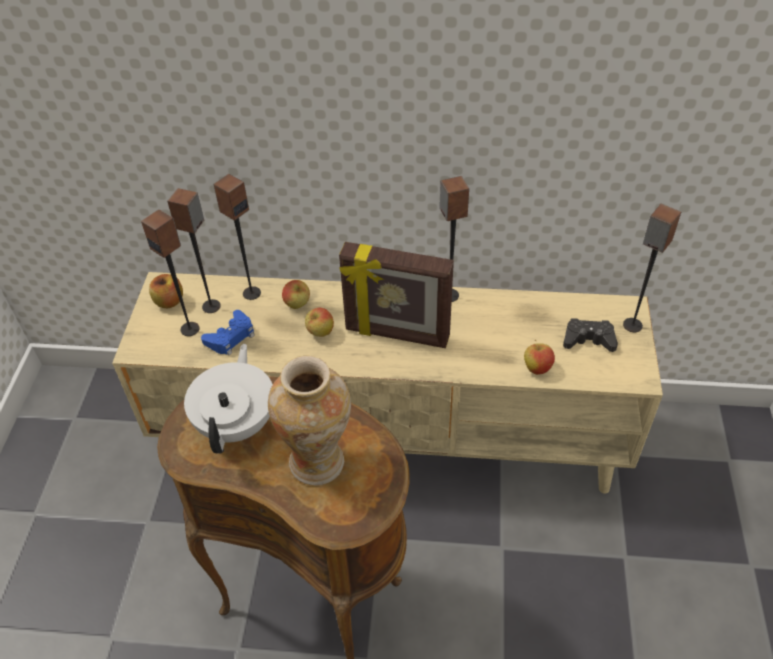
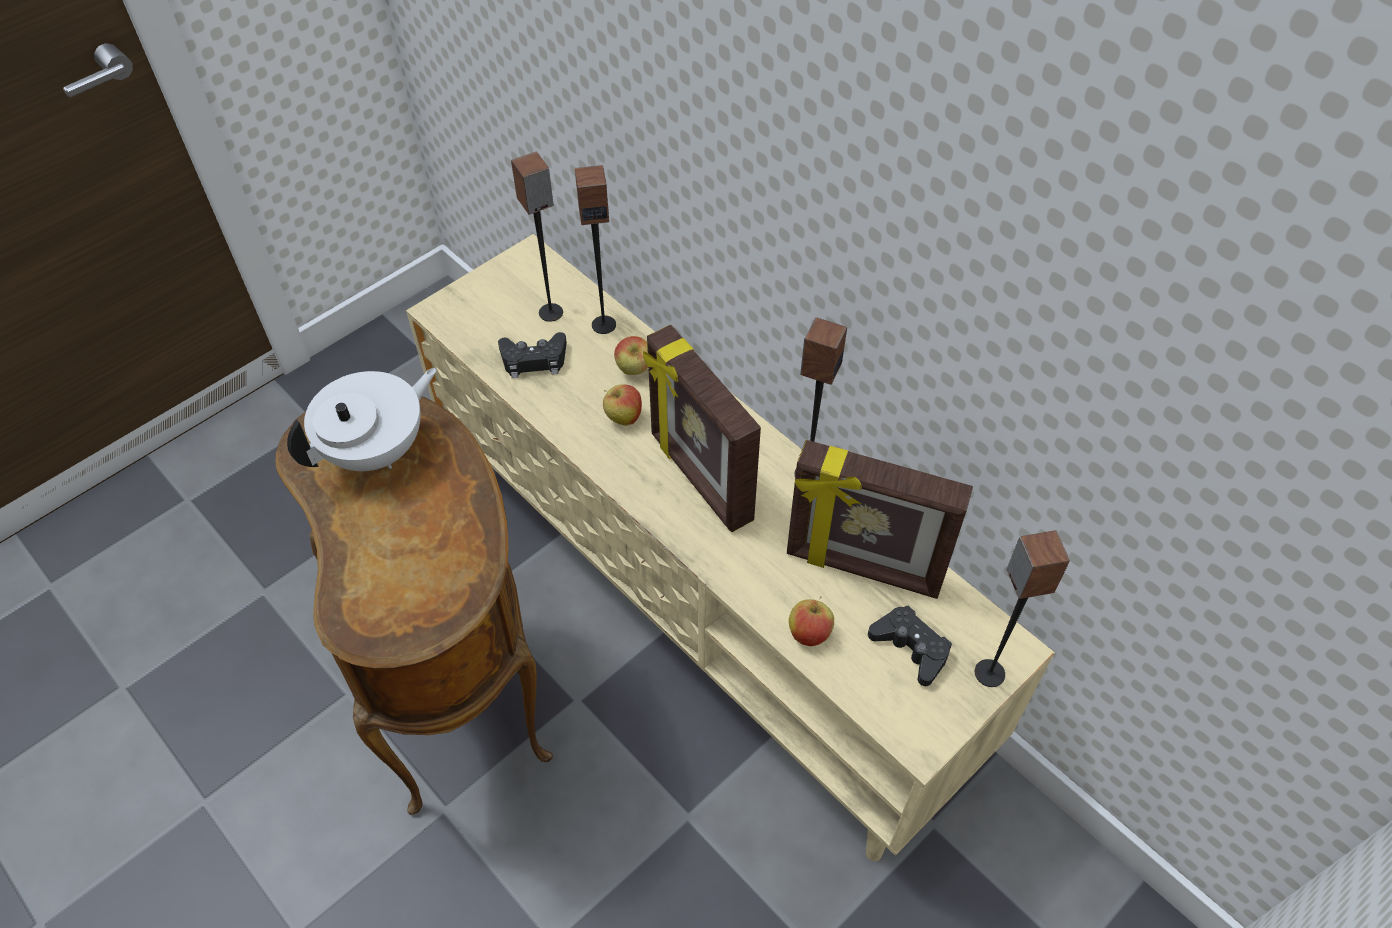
camera: 40 degrees right, 5 degrees up
(169, 301) = (518, 280): apple -> none
(190, 329) = (507, 323): speaker -> none
(231, 337) = (534, 360): blue game controller -> black game controller
(318, 462) = (400, 548): vase -> none
(526, 320) = (863, 568): none -> picture frame

